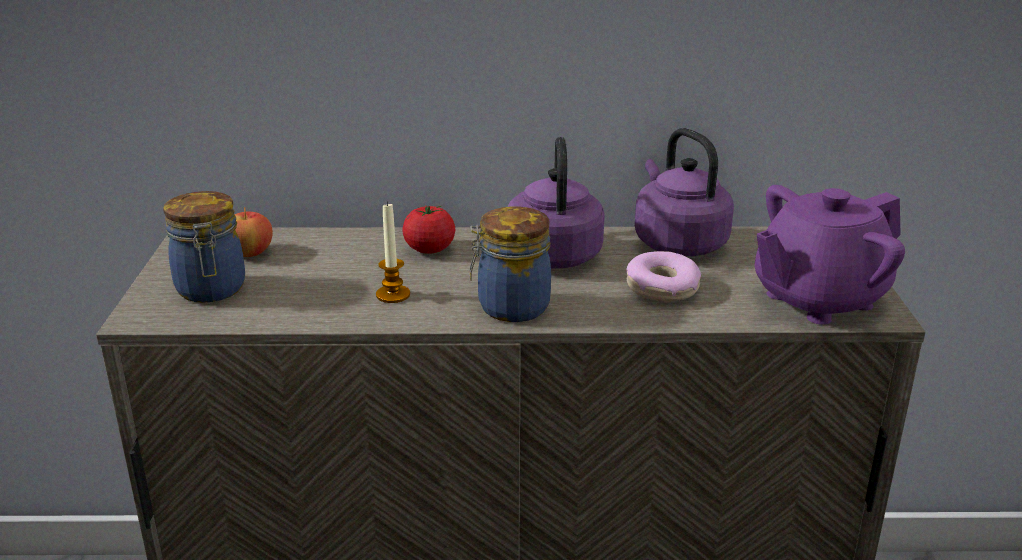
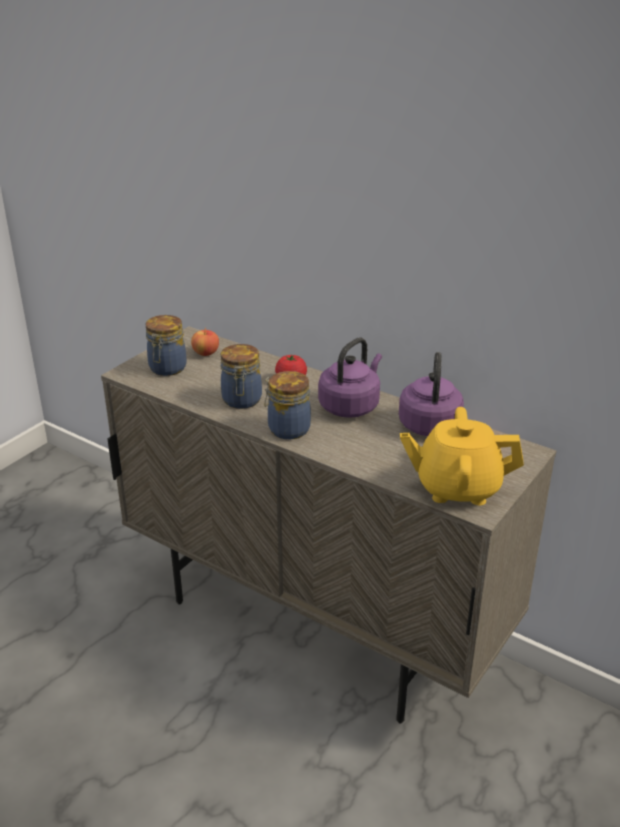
camera: 35 degrees right, 5 degrees up
(393, 295) = (241, 401): candle -> jar
(662, 288) = (379, 447): donut -> none
(817, 299) = (457, 487): purple teapot -> yellow teapot

